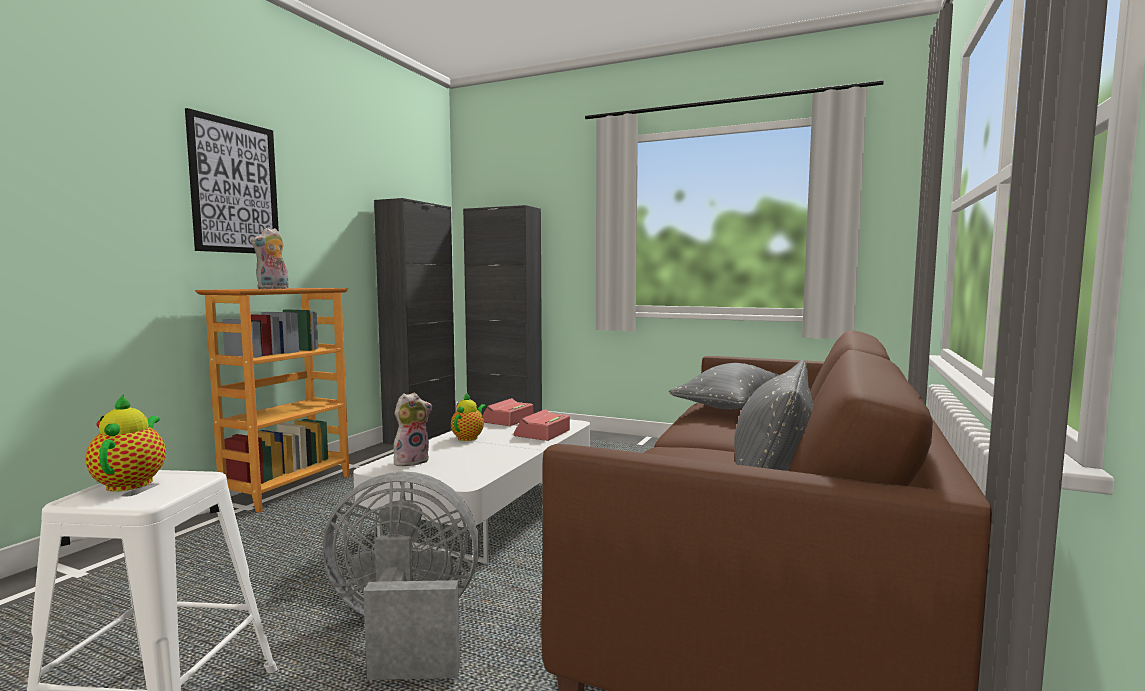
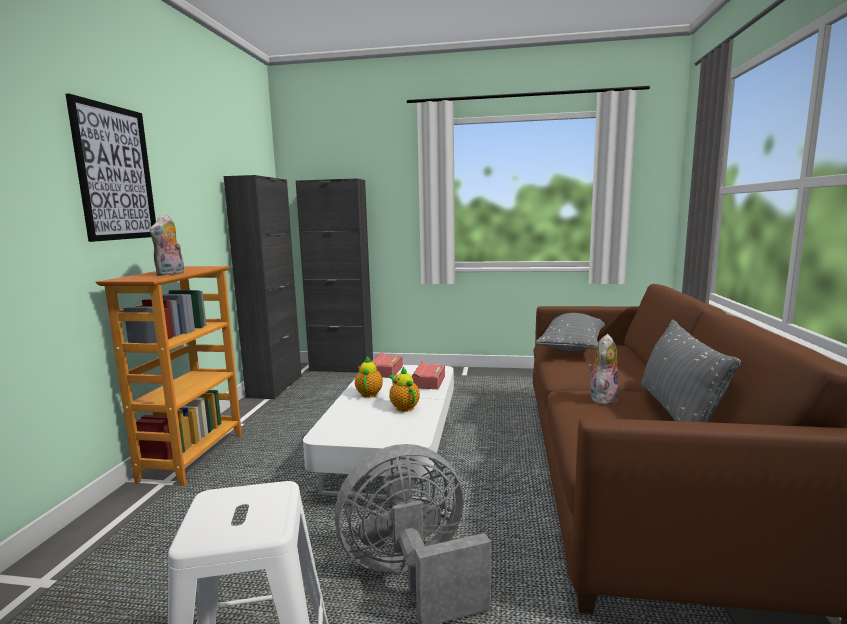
camera: 15 degrees left, 5 degrees up
(132, 482) = (222, 508): teapot -> teapot (403, 407)
(411, 461) = (345, 424): plush toy -> plush toy (602, 398)

